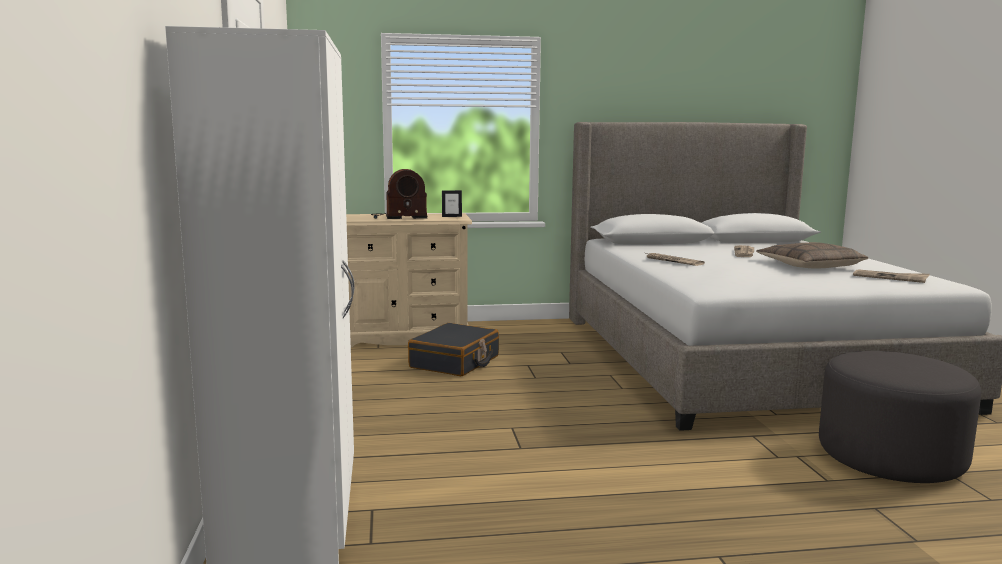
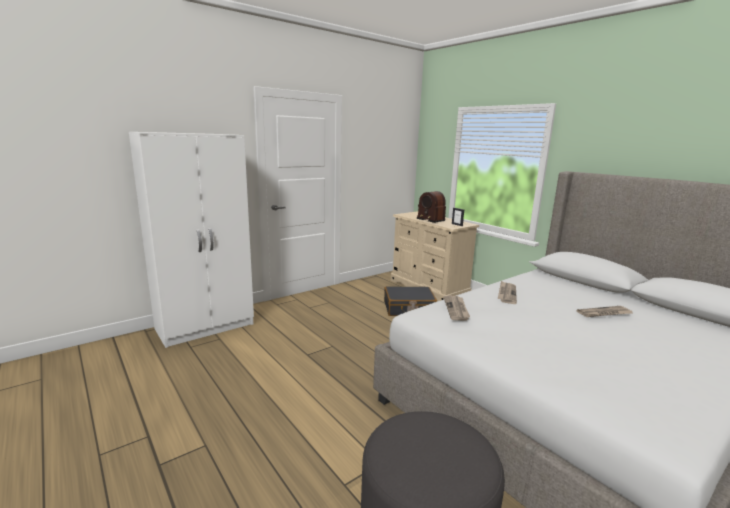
camera: 60 degrees right, 5 degrees up
(809, 265) = (608, 346): pillow -> none
(890, 278) = (624, 393): newspaper -> newspaper (456, 309)

